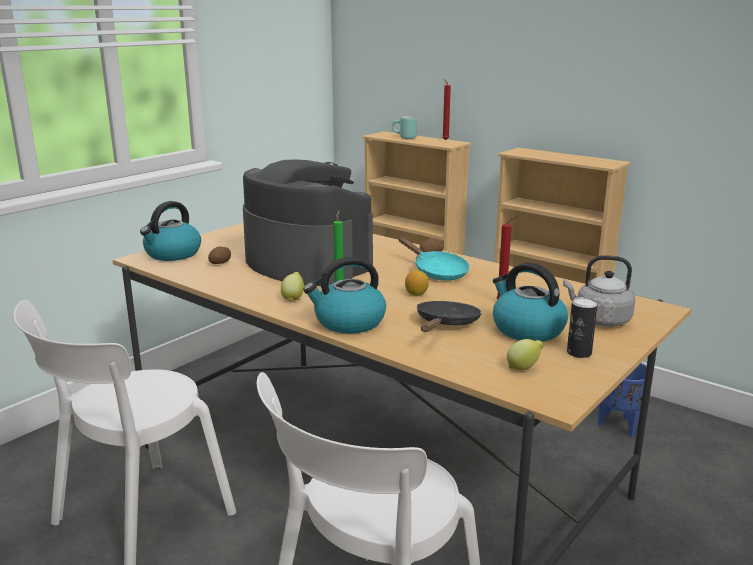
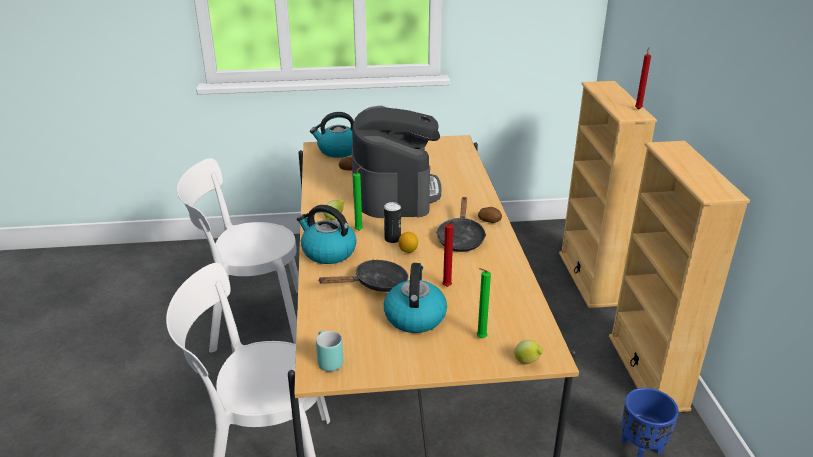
camera: 45 degrees right, 10 degrees up
(404, 138) = (607, 95): turquoise mug -> turquoise mug (326, 361)
(436, 272) = (460, 238): turquoise frying pan -> black frying pan
(523, 368) = (349, 342): lemon -> lemon (527, 362)
(579, 353) = (406, 353): can -> can (392, 239)
(599, 320) = (480, 338): grey kettle -> green candle

